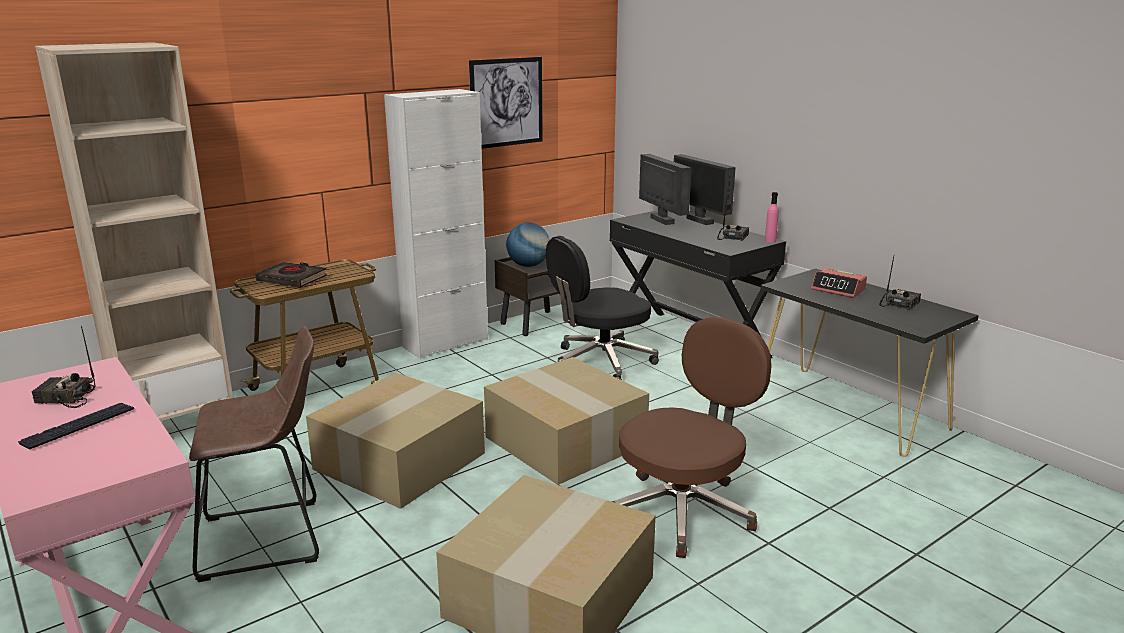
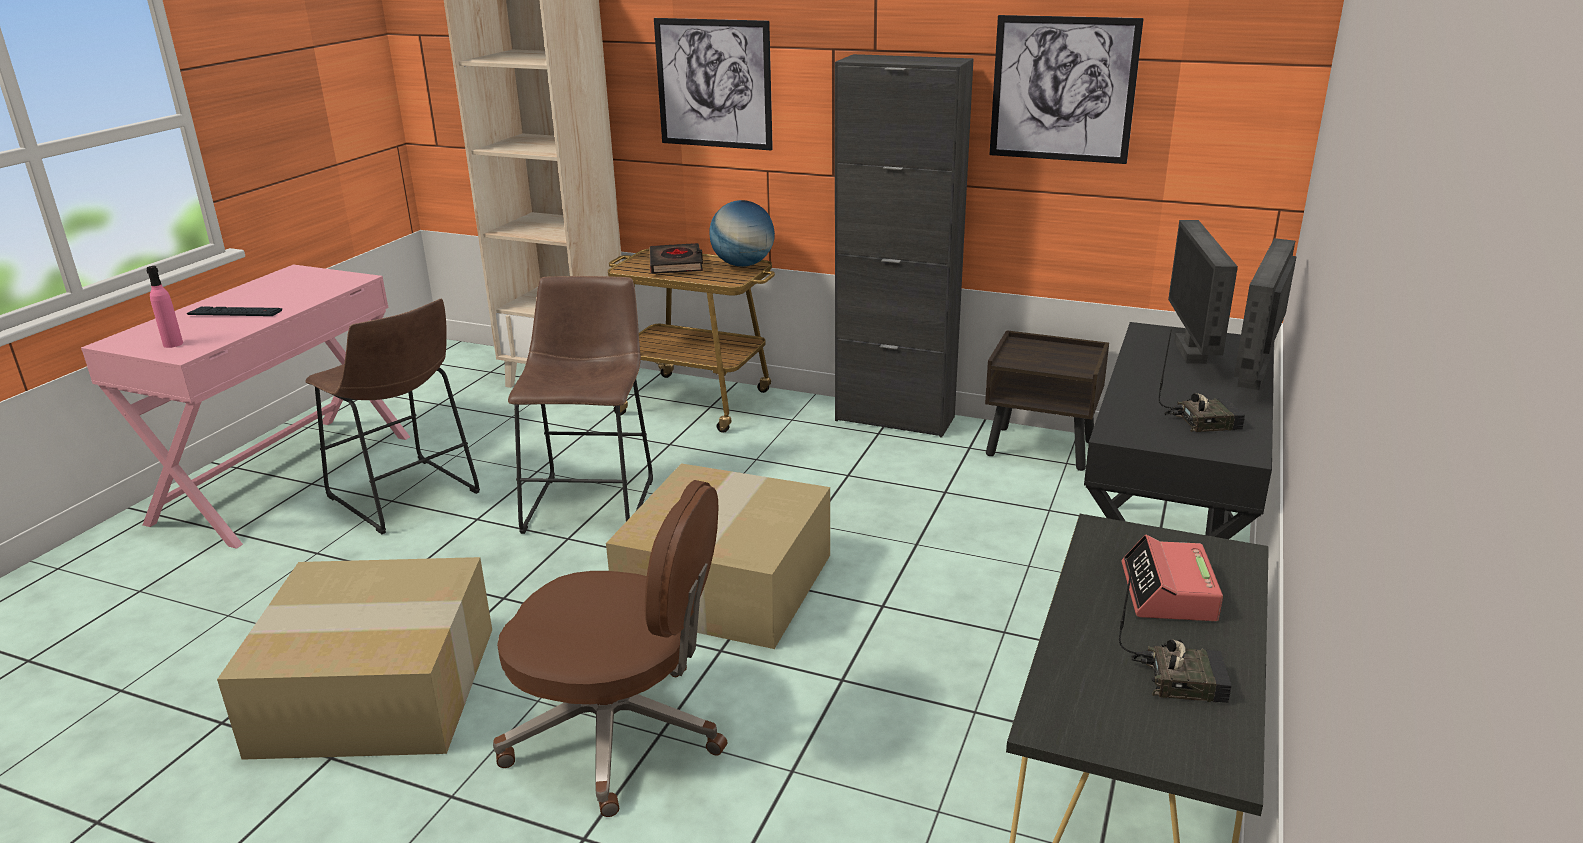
camera: 60 degrees right, 5 degrees up
(65, 398) = (286, 292): radio -> none
(273, 130) = (714, 84): none -> picture
(400, 459) = (593, 500): cardboard box -> brown stool
(445, 343) = (894, 418): white cabinet -> black cabinet
(528, 265) = (1029, 354): globe -> globe (743, 265)
(600, 362) = (982, 533): black office chair -> none
(661, 221) = (1192, 352): monitor -> monitor turned 150 degrees clockwise
(770, 241) = (1243, 455): pink bottle -> pink bottle (173, 344)

